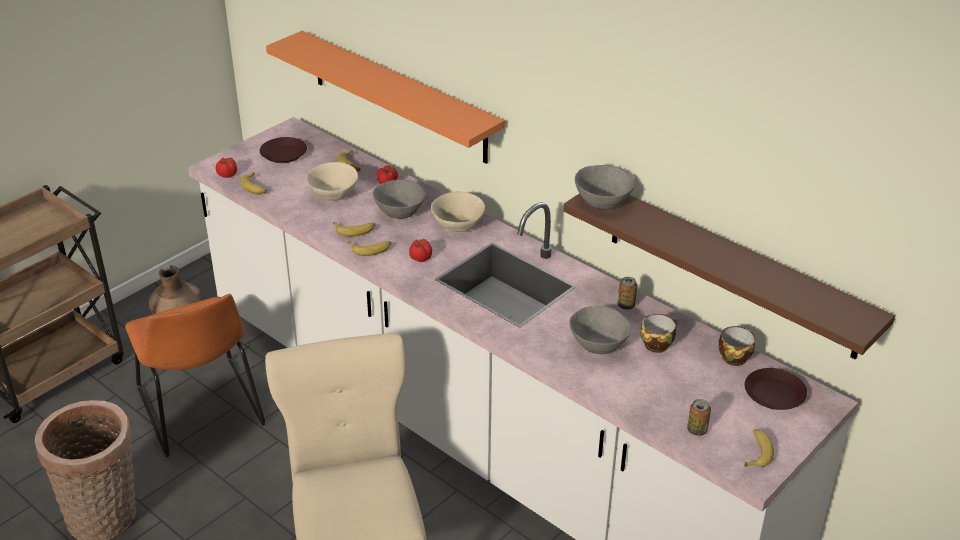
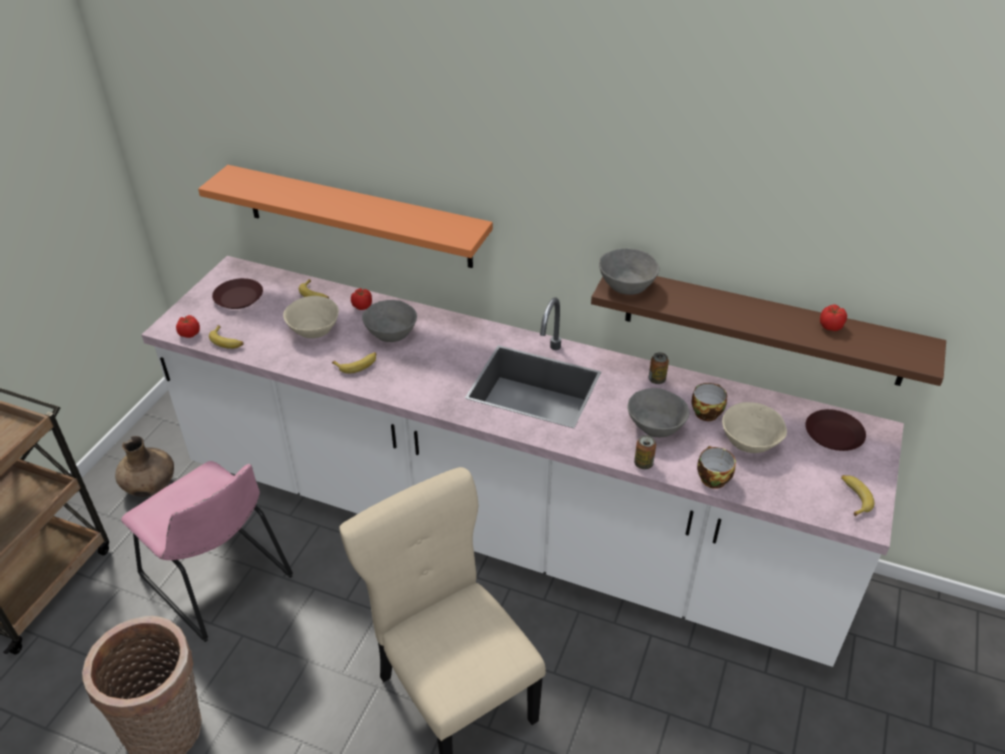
camera: 20 degrees left, 5 degrees up
(202, 411) = (220, 580): orange chair -> pink chair
(371, 249) = (384, 381): banana -> none
(420, 258) = (438, 378): tomato -> tomato (830, 326)
(457, 225) = (455, 335): beige bowl -> beige bowl (749, 442)
(697, 430) = (791, 490): can -> can (643, 464)
(733, 356) = (777, 407): cup -> cup (711, 478)

